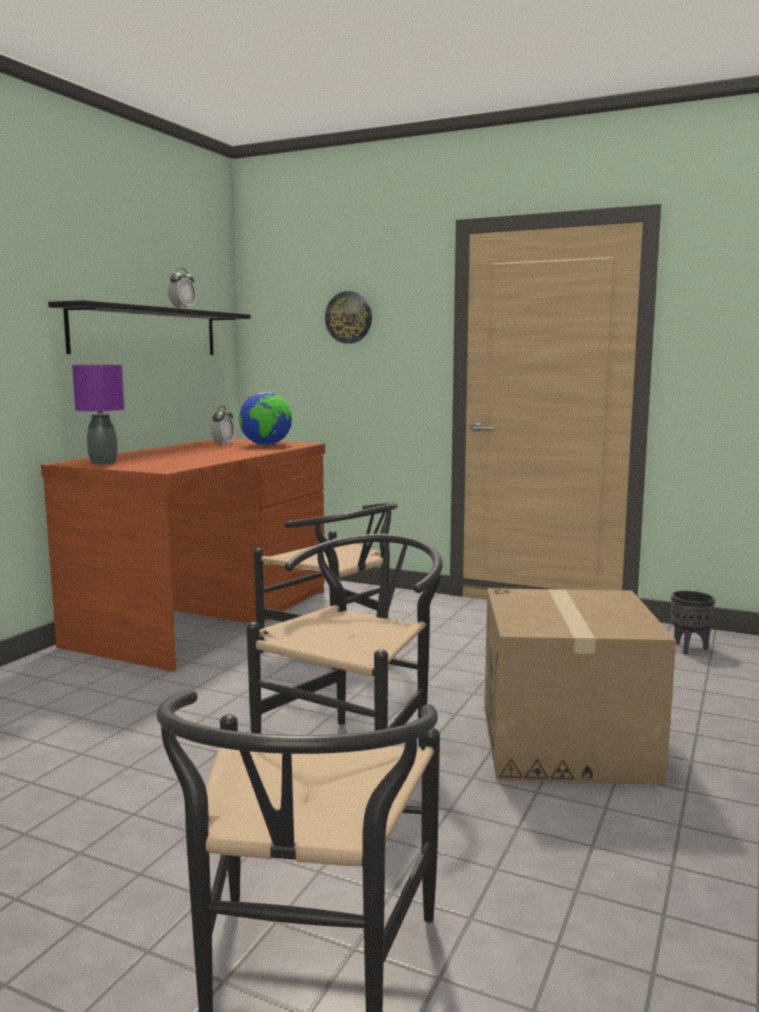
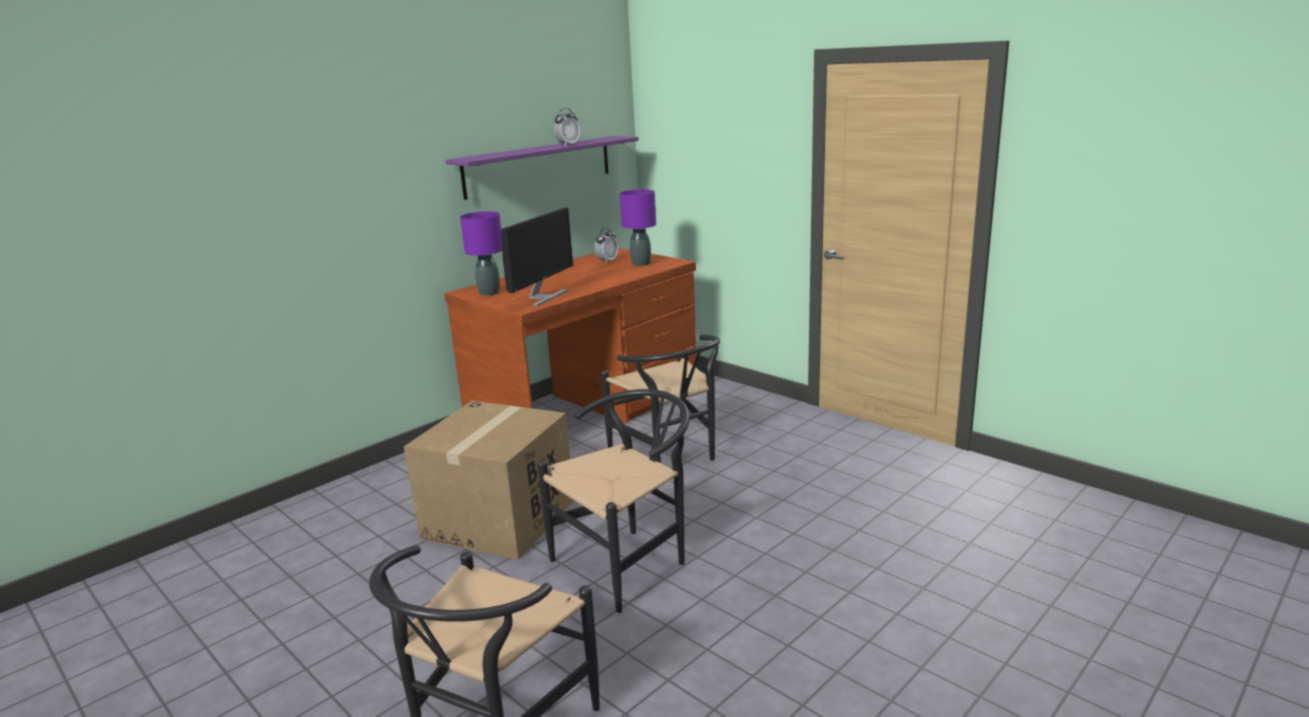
camera: 20 degrees right, 10 degrees up
(146, 332) = (539, 166): black shelf -> purple shelf
(178, 463) = (542, 297): none -> monitor
(266, 445) = (641, 264): globe -> purple table lamp
(349, 317) = (723, 140): wall clock -> none
(566, 743) = (800, 579): cardboard box -> cardboard box (499, 519)
(688, 648) = (994, 492): black planter -> none

